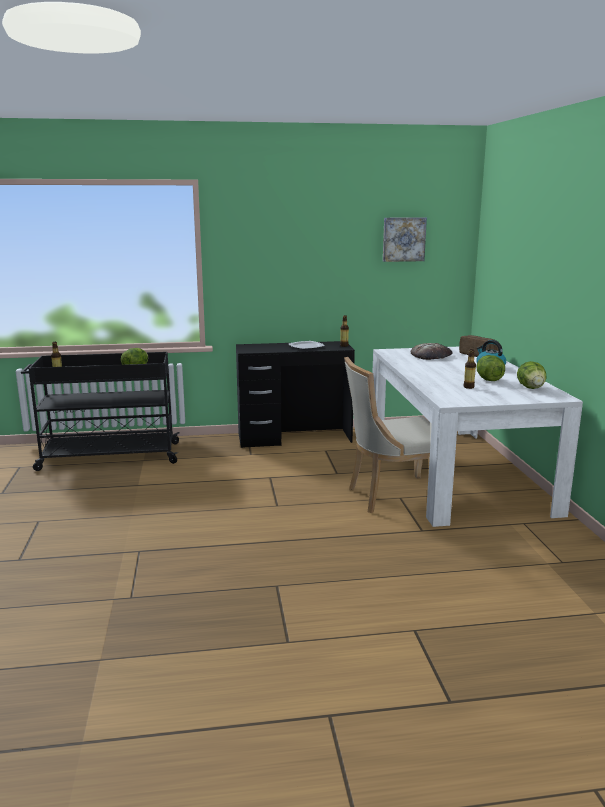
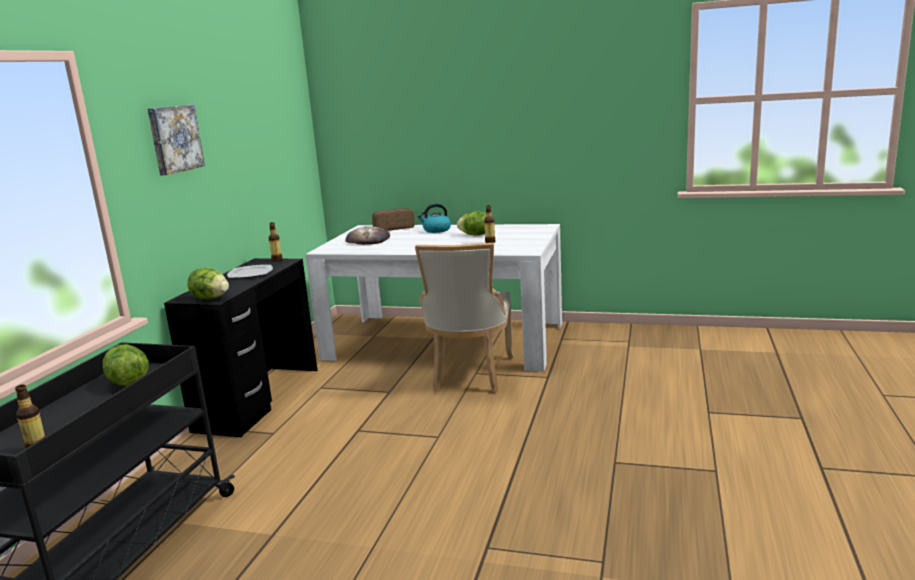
camera: 65 degrees left, 0 degrees up
(403, 239) = (270, 123): picture -> picture (174, 139)
(531, 388) = (513, 229): lettuce -> lettuce (210, 298)

